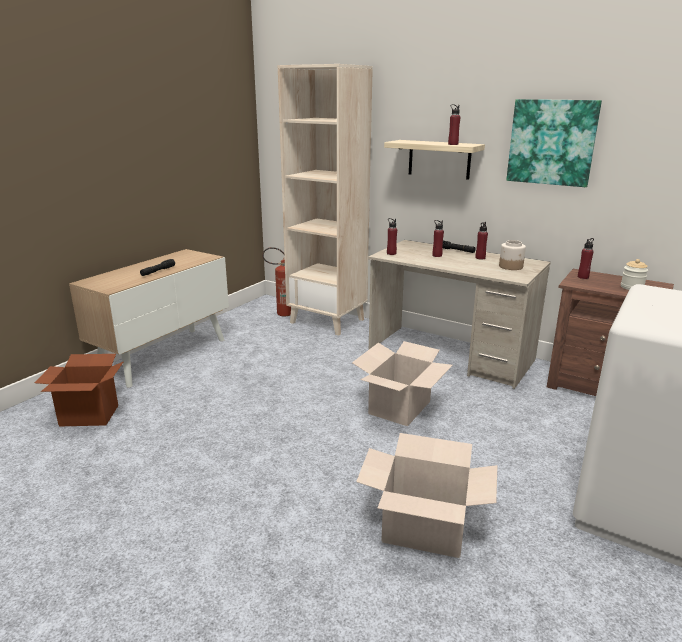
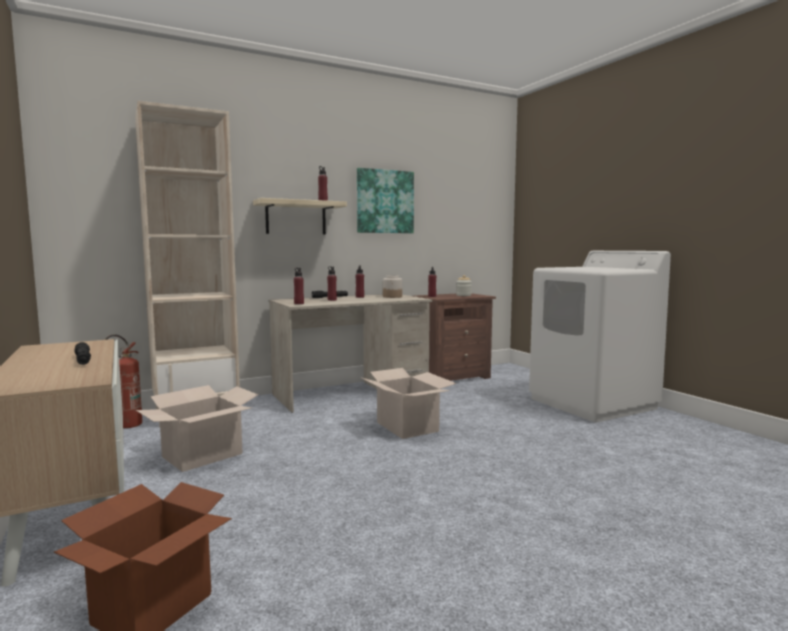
camera: 60 degrees left, 15 degrees down
(424, 528) = (577, 459): cardboard box -> cardboard box (202, 455)

